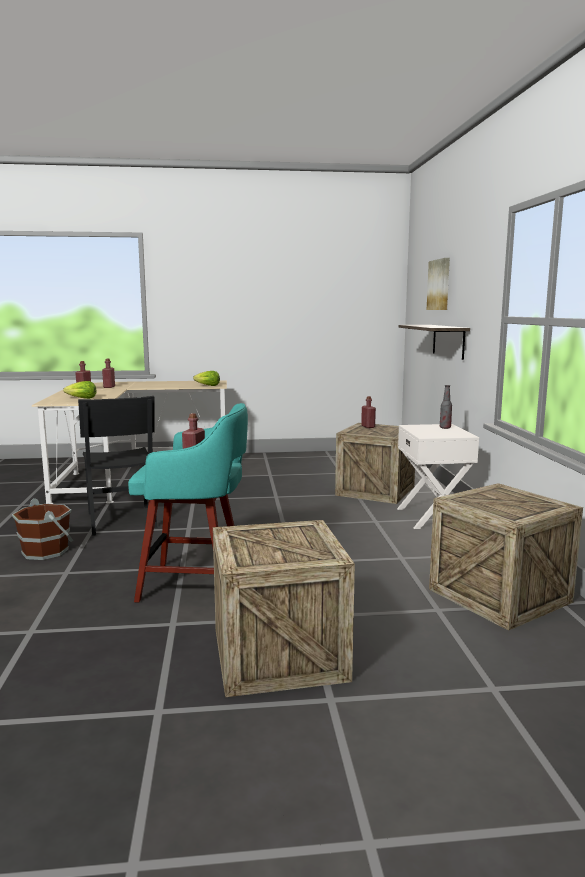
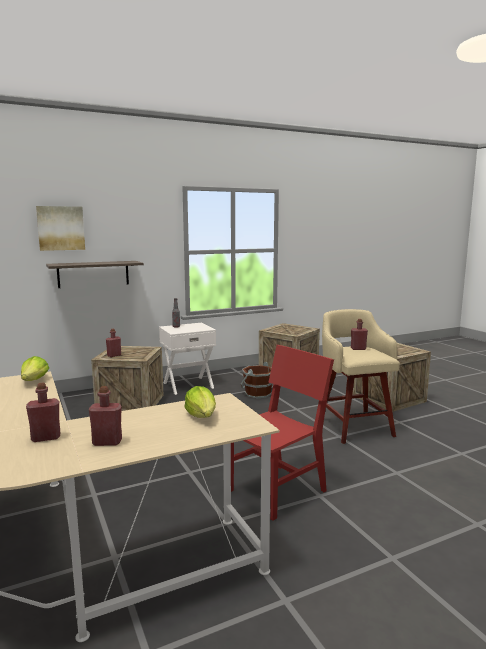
camera: 110 degrees left, 0 degrees up
(46, 551) = (379, 499): brown bucket -> brown bucket (257, 393)
(121, 520) = (277, 491): black chair -> red chair
(196, 584) = (354, 427): turquoise stool -> beige stool

